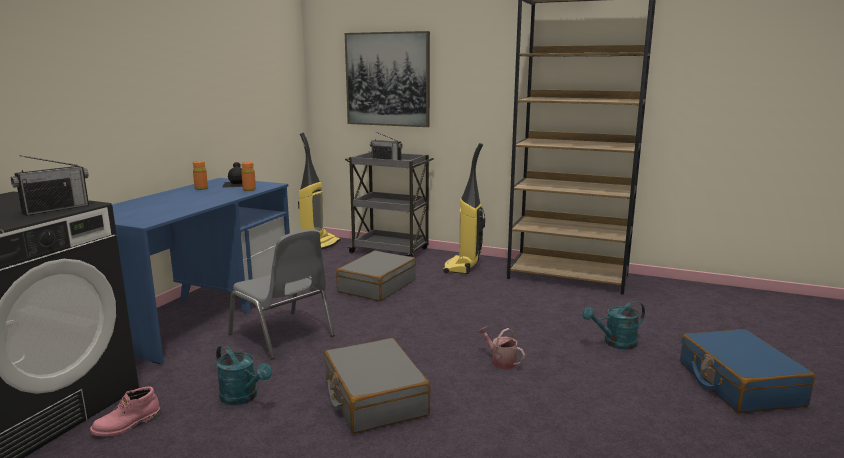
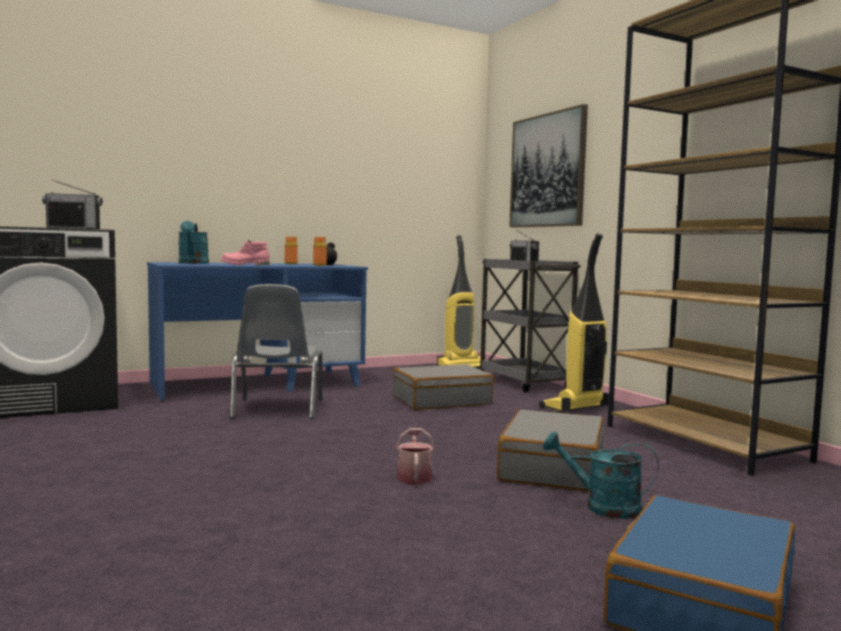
camera: 40 degrees right, 10 degrees down
(127, 425) = (65, 422): pink boot -> pink boot (245, 265)
(243, 398) = (156, 431): turquoise watering can -> turquoise watering can (193, 263)
(374, 398) = (235, 460): grey suitcase -> grey suitcase (551, 468)

